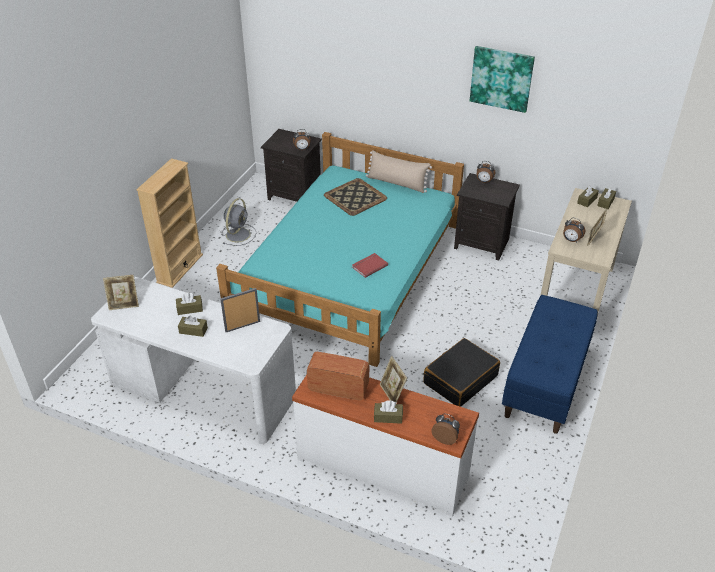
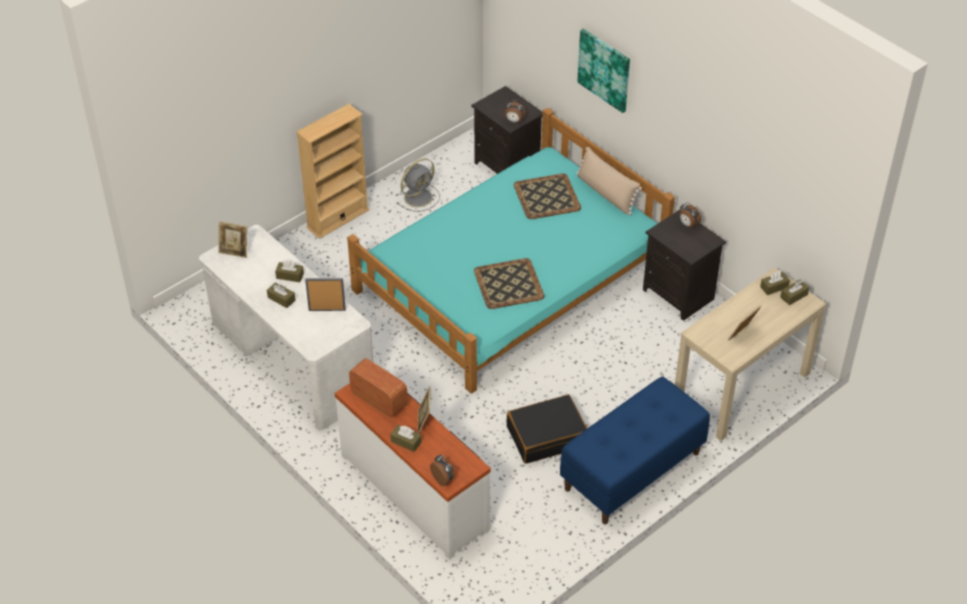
camera: 25 degrees right, 5 degrees up
(369, 266) = (508, 283): red book -> tray
(501, 78) = (714, 119): picture -> picture (605, 69)
(571, 240) = (716, 328): alarm clock -> none

